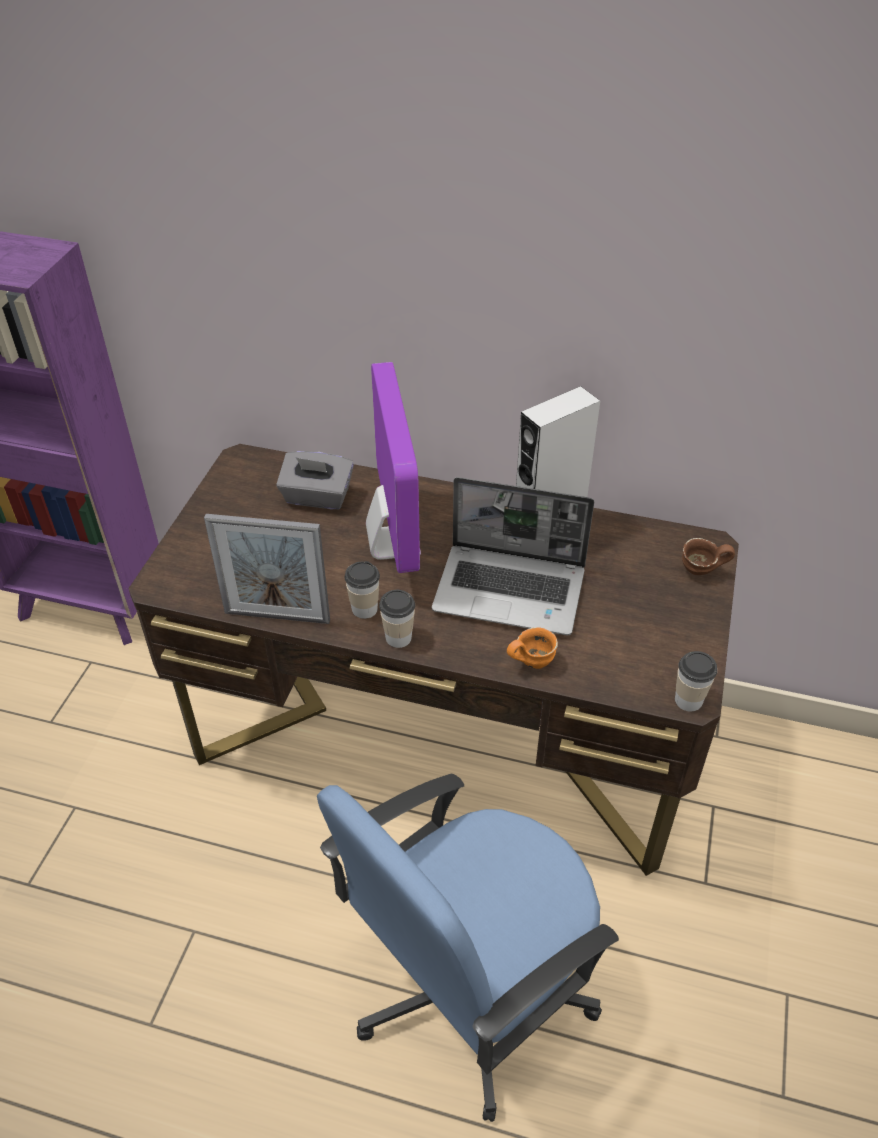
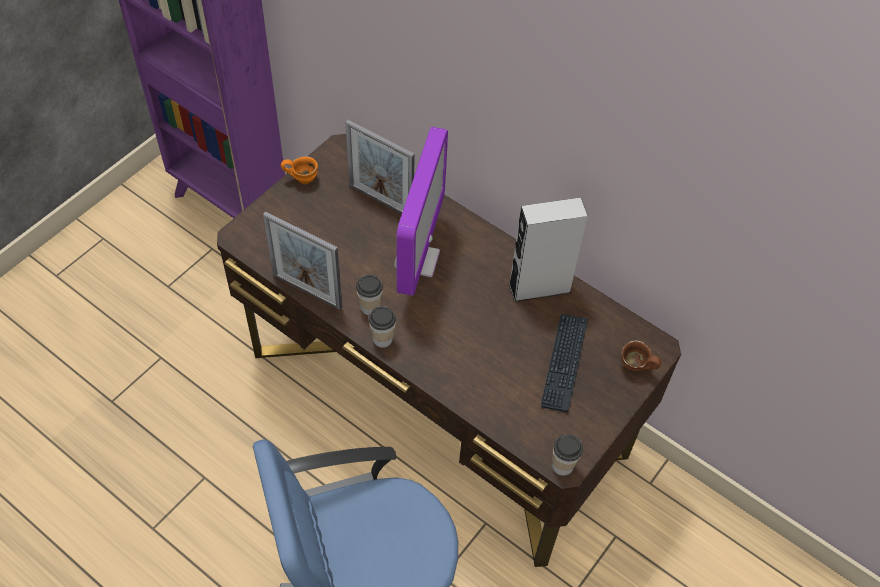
camera: 20 degrees right, 10 degrees up
(317, 497) = (381, 201): grey tissue box -> picture frame
(512, 590) = (483, 330): laptop -> none
(530, 661) = (465, 392): orange mug -> orange mug (302, 178)
(622, 593) = (564, 362): none -> keyboard

